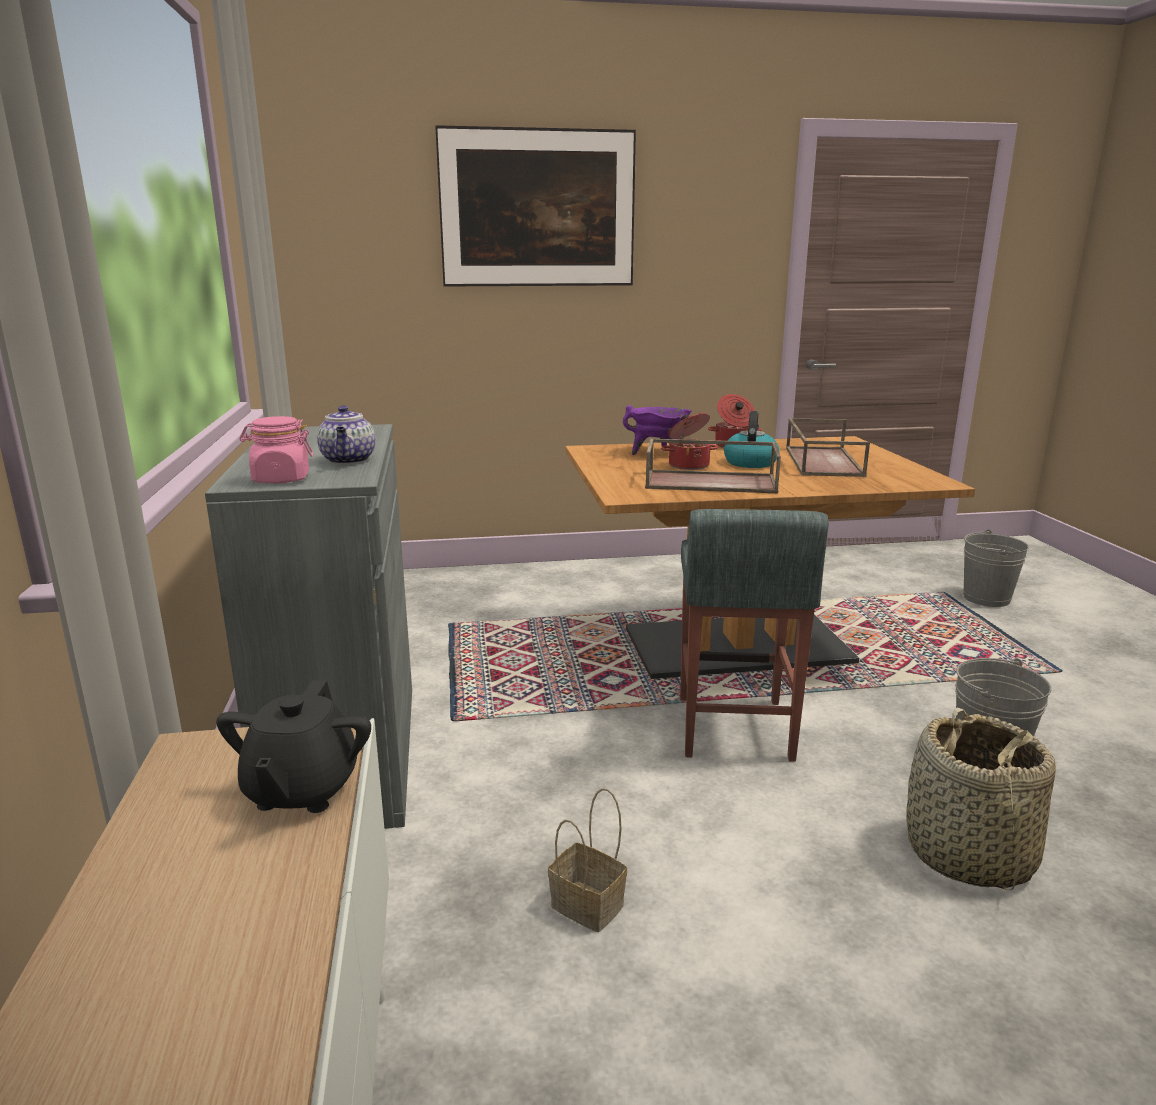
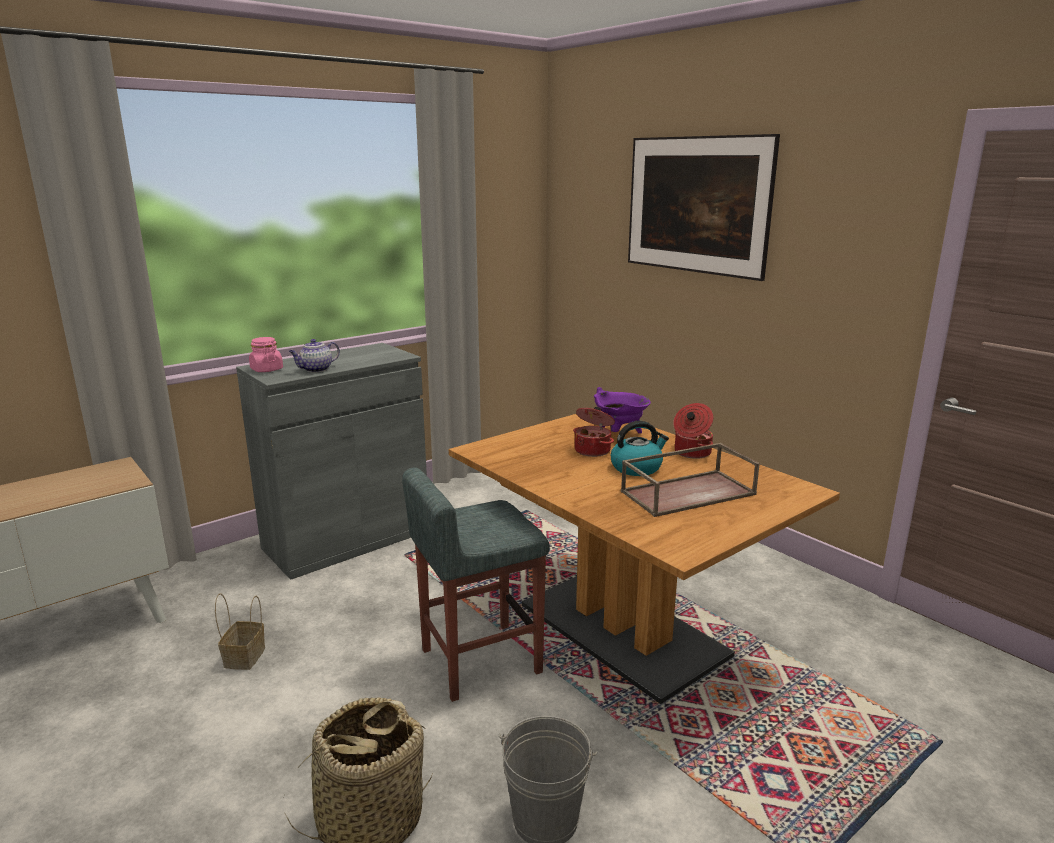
camera: 60 degrees right, 0 degrees up
(301, 790) = (85, 491): black teapot -> none
(712, 482) = (551, 466): brown tray -> none
(986, 598) = (979, 782): grey bucket -> none

